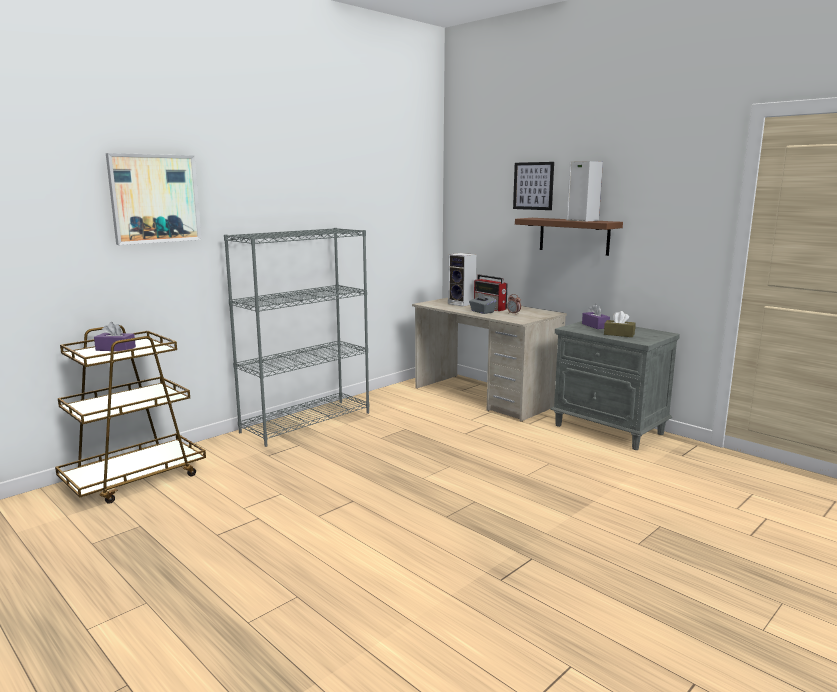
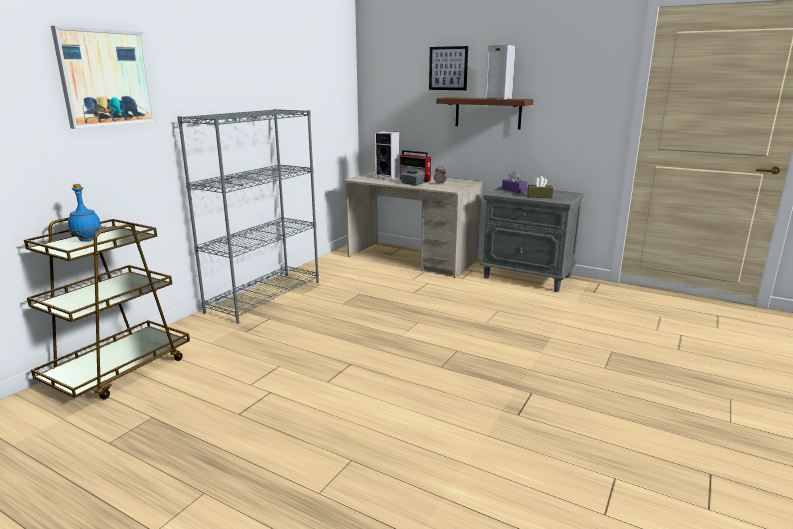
camera: 15 degrees left, 5 degrees up
(115, 349) = (88, 240): purple tissue box -> blue bottle

